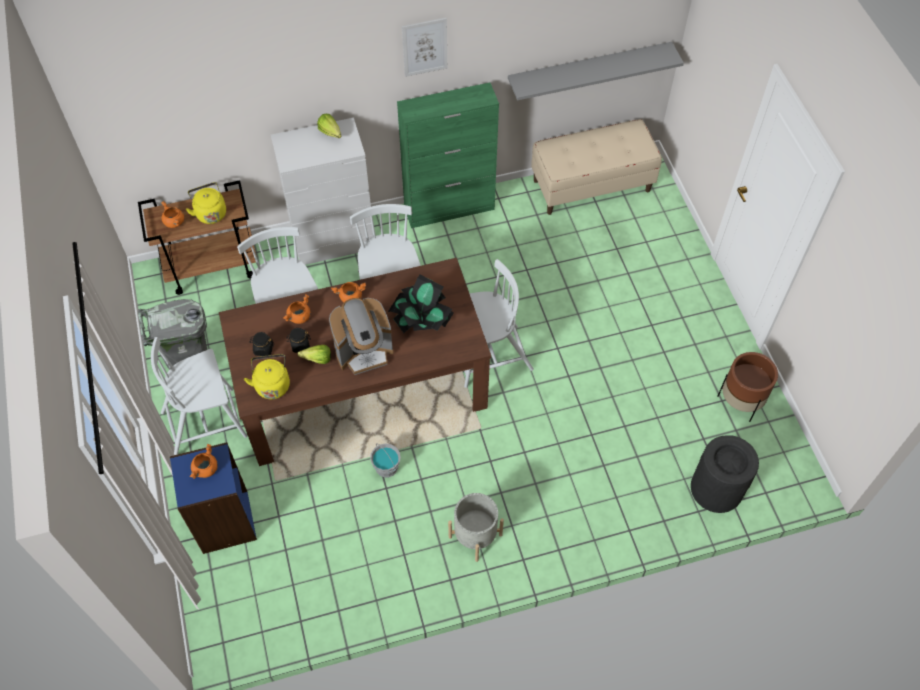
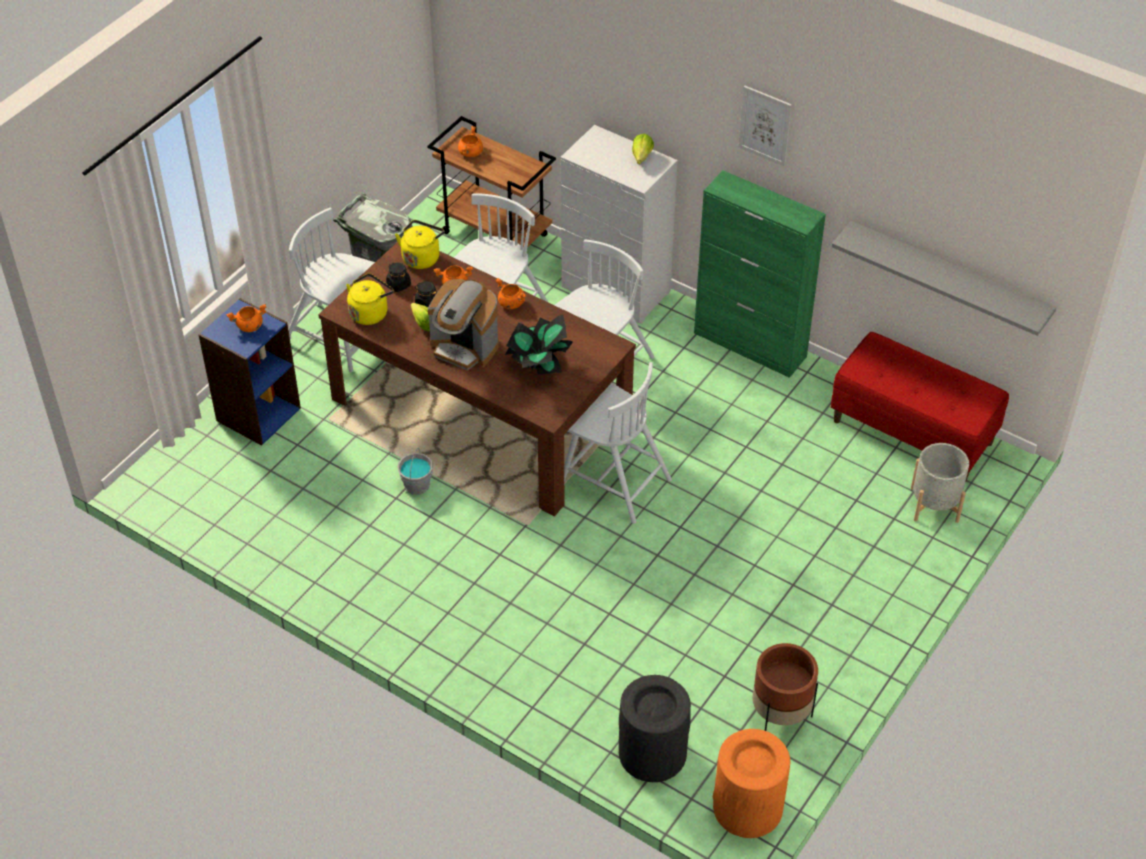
camera: 50 degrees right, 10 degrees down
(210, 213) = (505, 166): yellow kettle -> yellow kettle (421, 257)
(475, 536) = (410, 592): grey planter -> grey planter (934, 504)
(591, 185) = (913, 432): beige bench -> red bench
(794, 468) = (747, 807): none -> orange trash can

